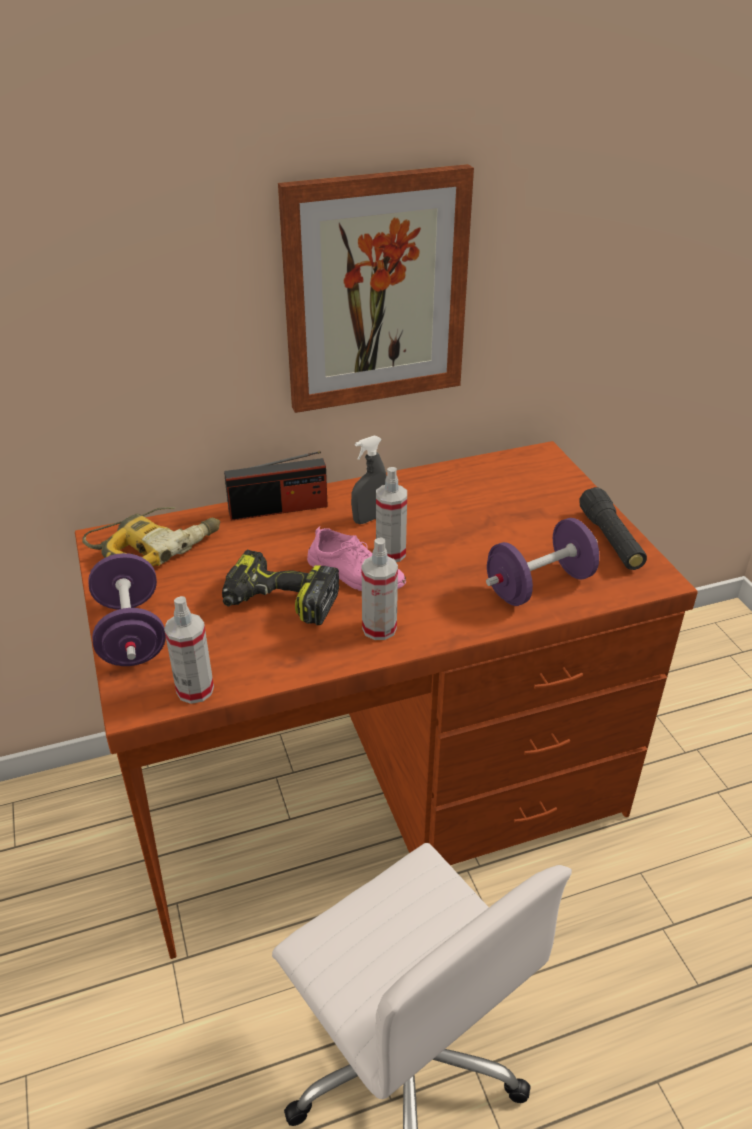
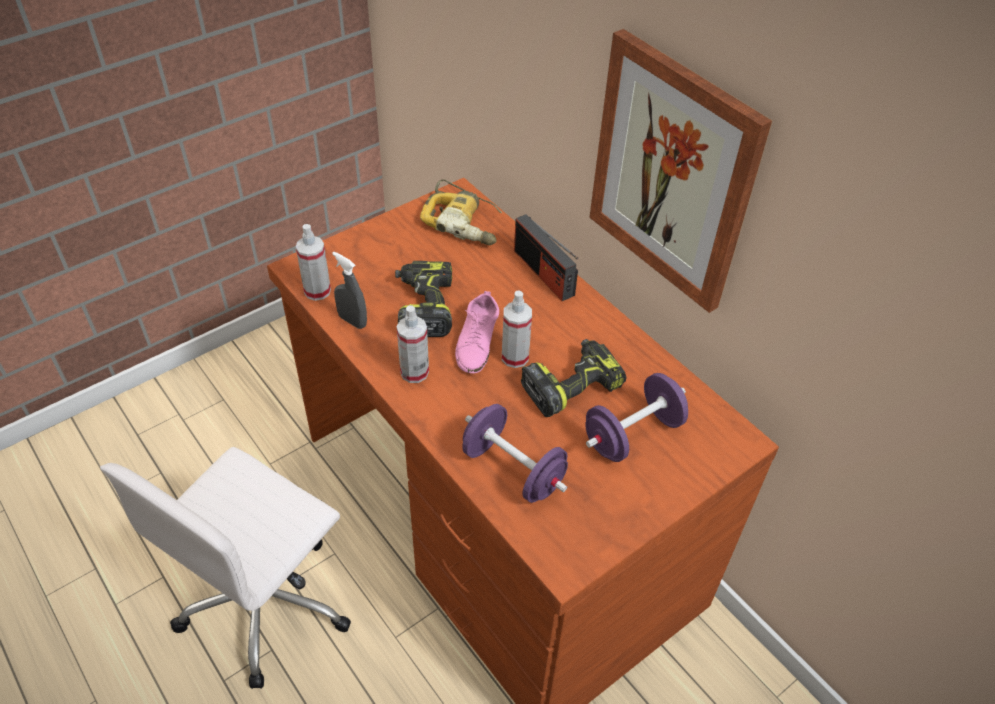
camera: 70 degrees right, 10 degrees up
(131, 633) = (362, 243): purple dumbbell -> purple dumbbell (633, 434)
(369, 518) = (558, 332): grey spray bottle -> grey spray bottle (352, 321)
(444, 526) = (571, 385): none -> power drill
(610, 540) = (612, 519): black flashlight -> none

